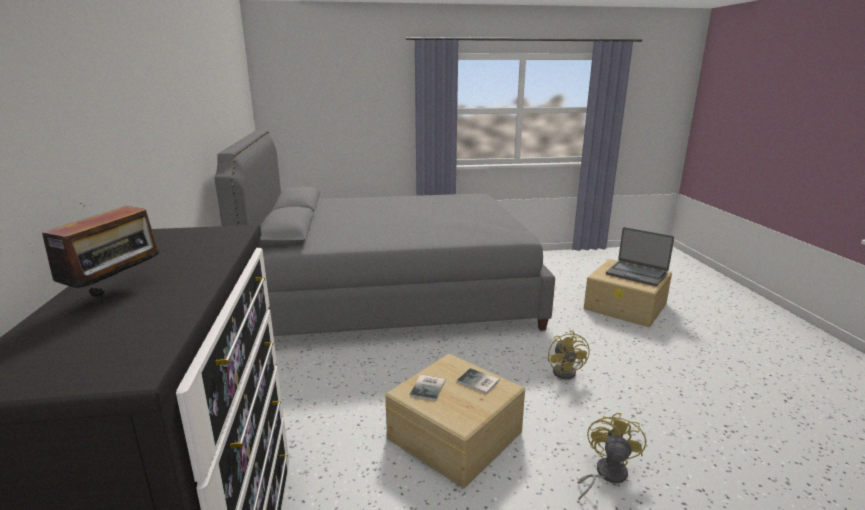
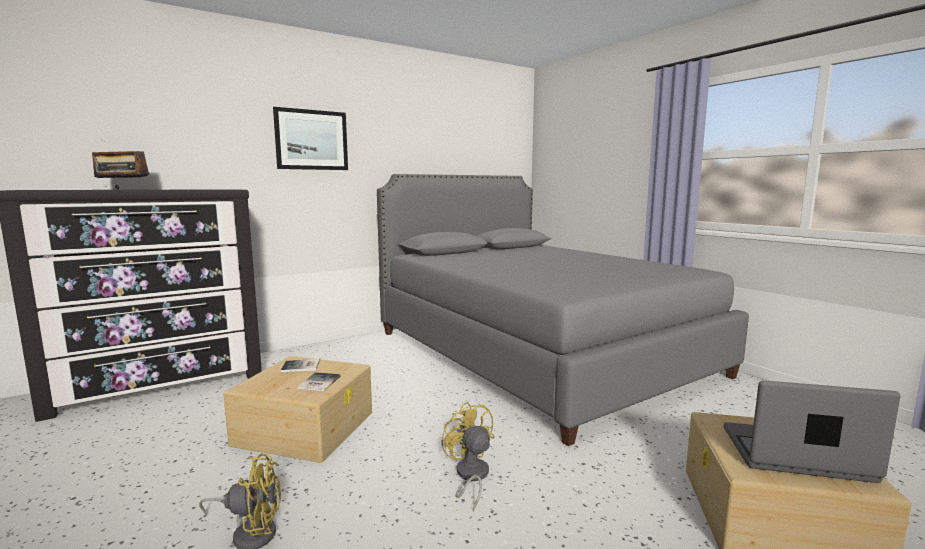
camera: 65 degrees right, 10 degrees down
(165, 123) = (311, 140): none -> picture
(566, 371) = (470, 476): yellow fan -> yellow fan turned 90 degrees clockwise
(636, 274) = (795, 455): laptop -> laptop turned 90 degrees clockwise

